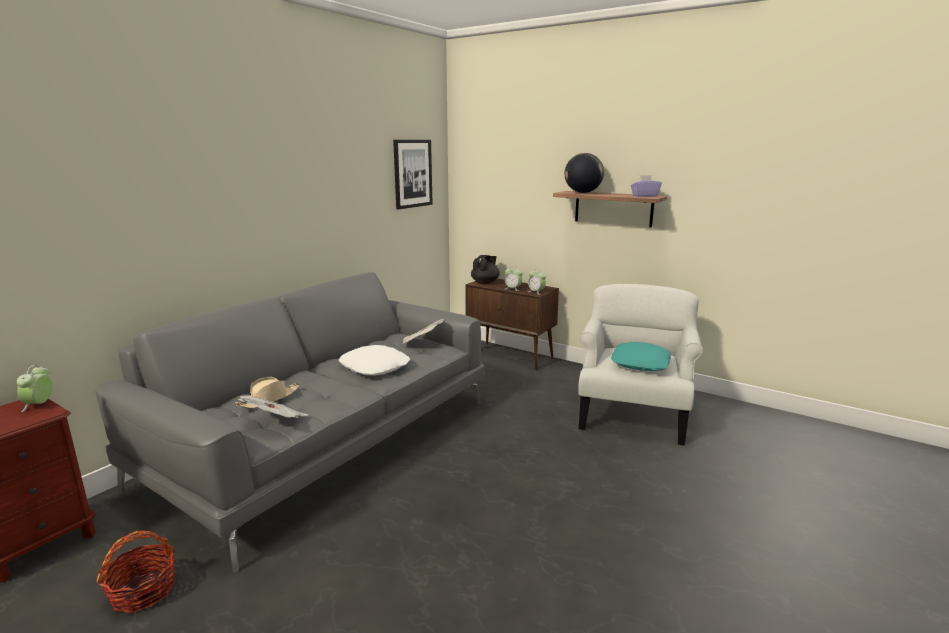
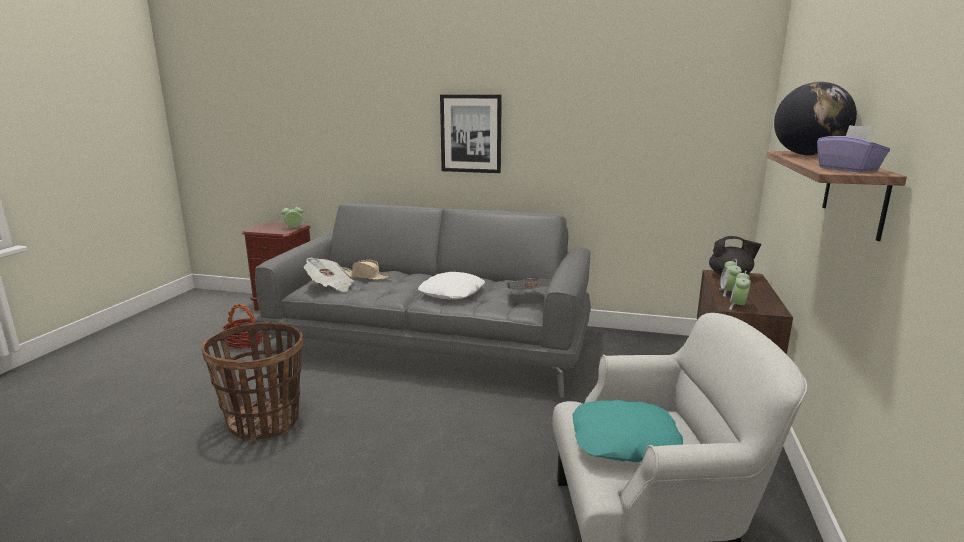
camera: 70 degrees right, 0 degrees up
(411, 569) = (264, 422): none -> basket
(412, 173) = (688, 114): picture -> picture (471, 133)

